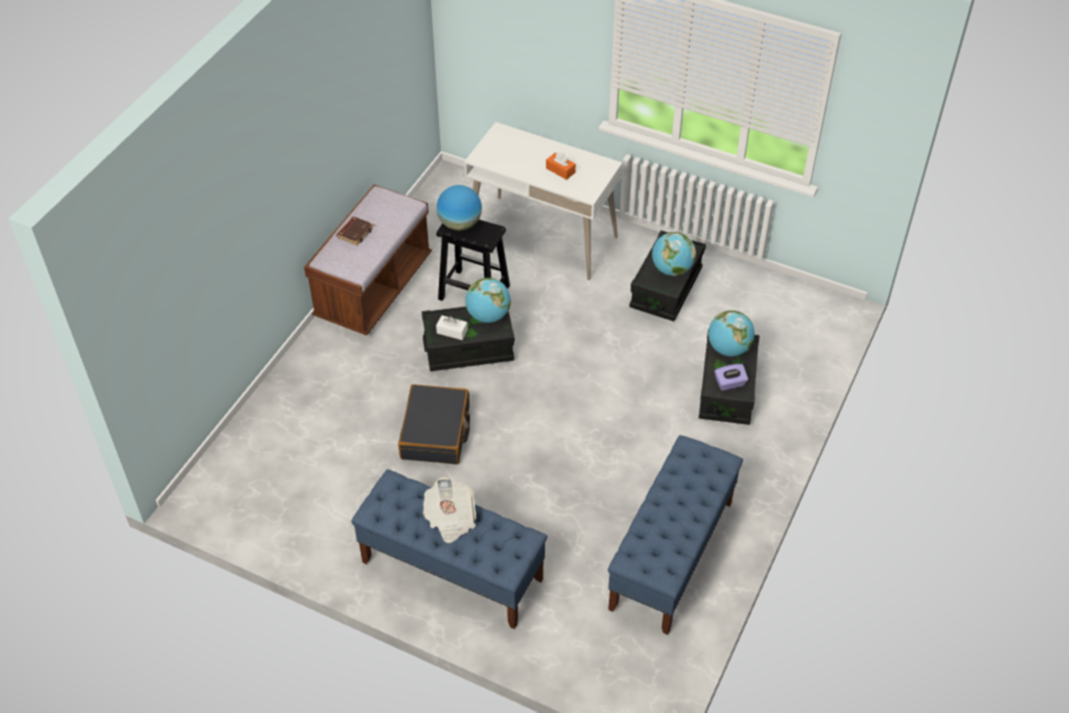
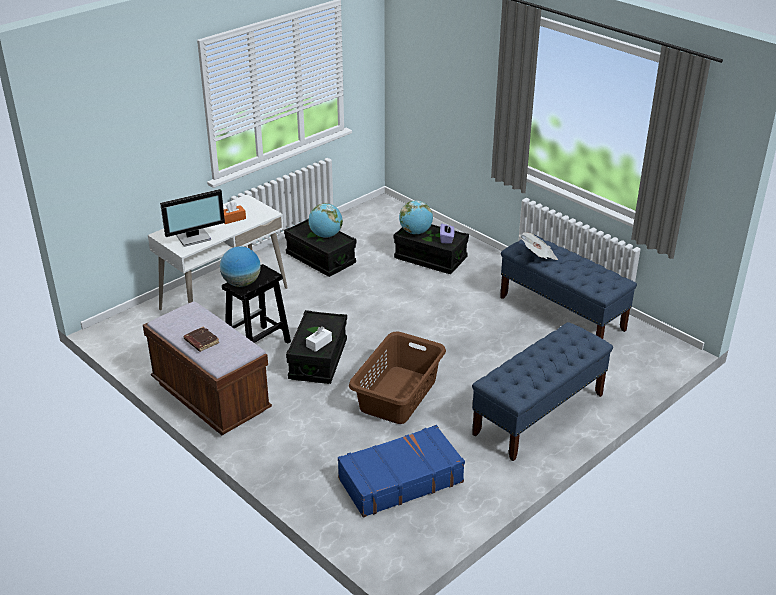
camera: 70 degrees left, 15 degrees down
(302, 472) = (400, 480): none -> blue suitcase
(436, 433) = (397, 395): black suitcase -> brown laundry basket
(450, 519) = (540, 358): newspaper -> newspaper (538, 255)
(488, 316) = (315, 322): globe -> none
(507, 155) = (194, 237): none -> monitor

